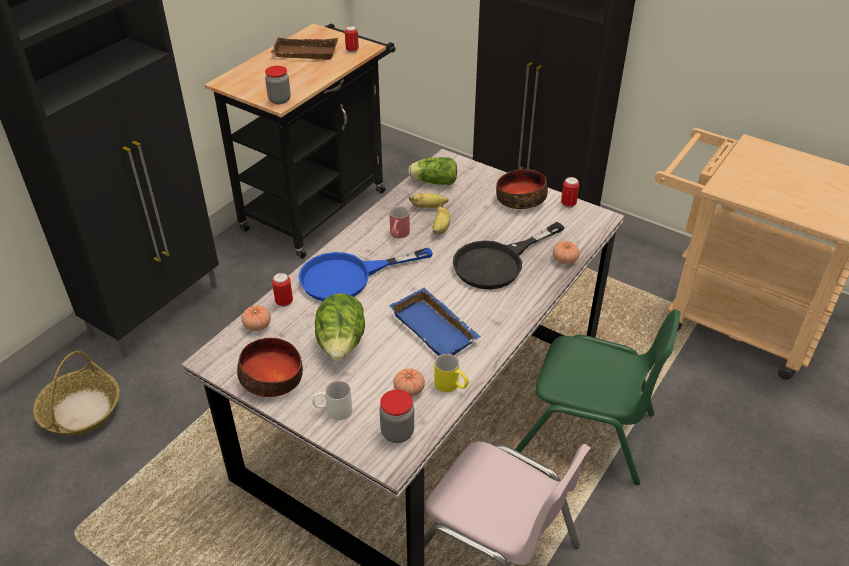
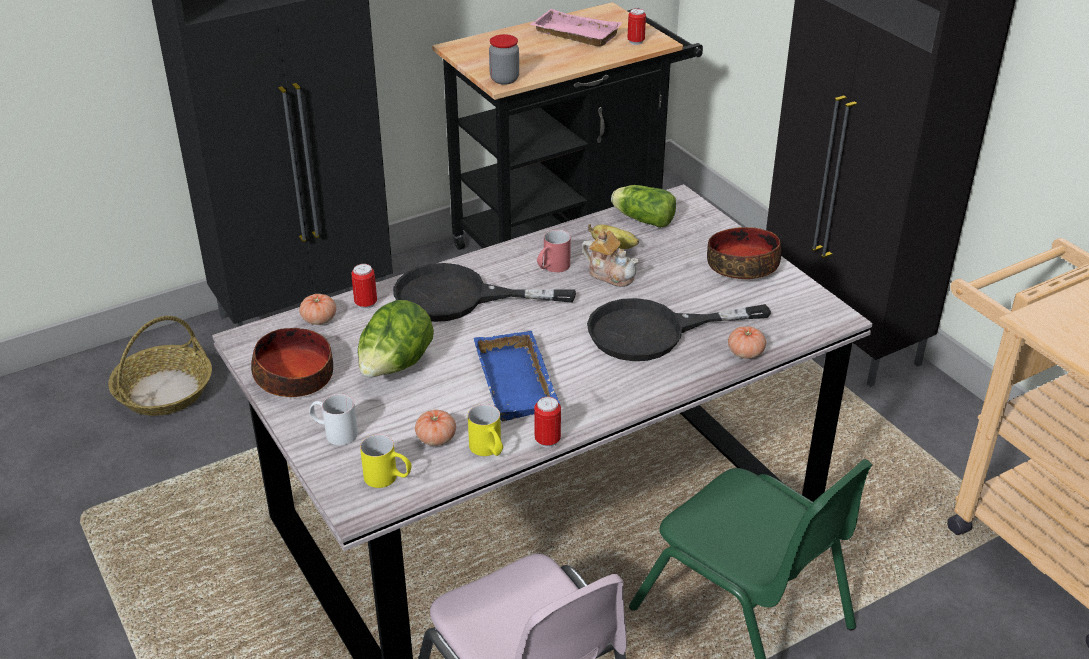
camera: 25 degrees right, 5 degrees down
(304, 54) = (573, 34): brown tray -> pink tray
(348, 277) = (458, 298): blue frying pan -> black frying pan
(397, 432) = (388, 479): jar -> yellow mug
(440, 228) = (610, 274): banana -> teapot
(568, 204) = (802, 289): can -> can (547, 440)

